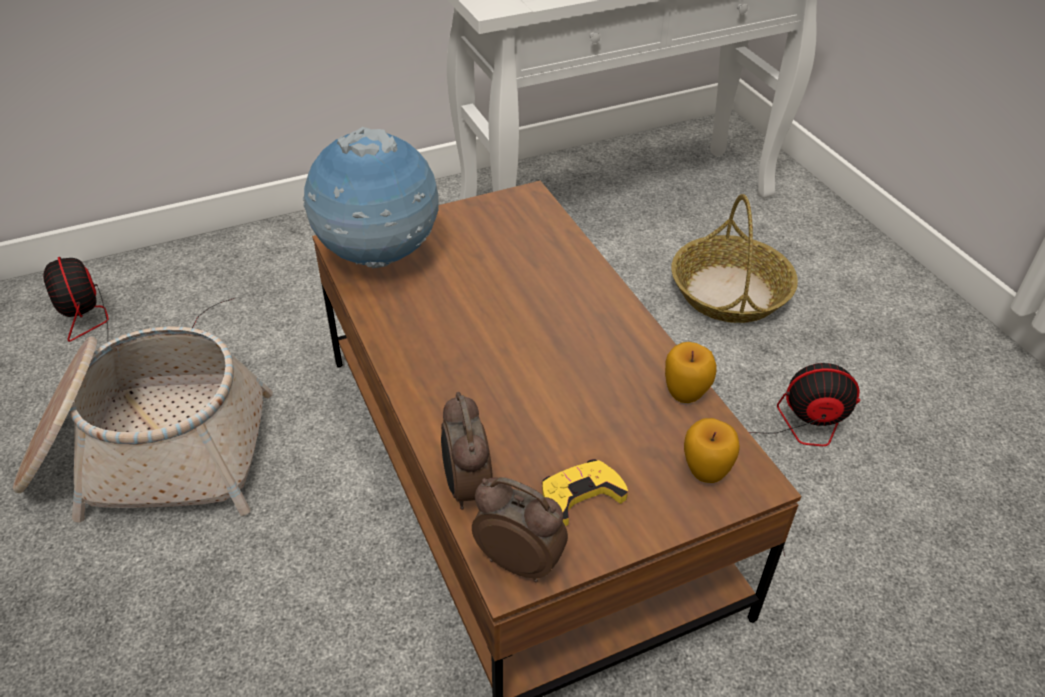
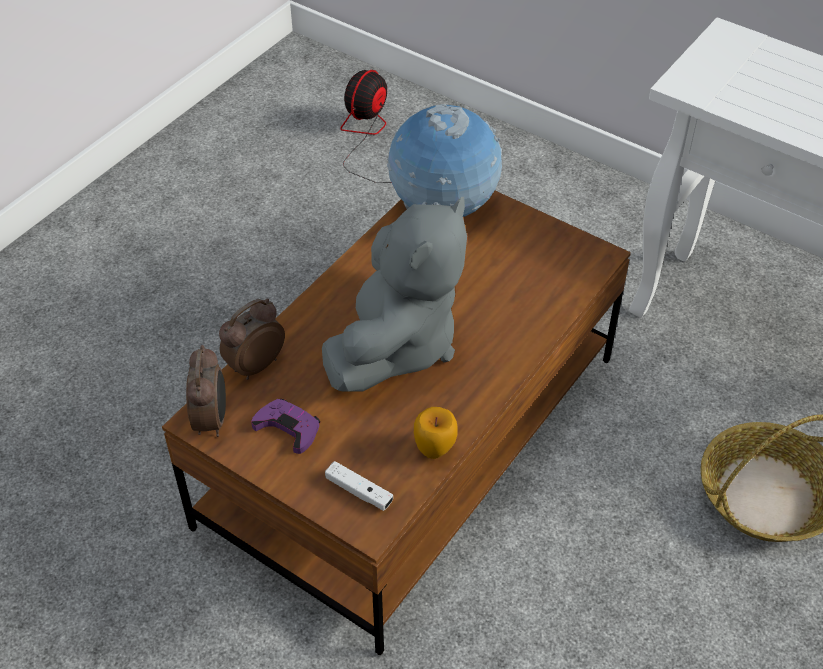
camera: 60 degrees right, 5 degrees up
(149, 454) = (282, 230): basket -> none
(528, 363) = (396, 344): none -> grey plush toy
(580, 495) = (288, 428): yellow game controller -> purple game controller
(705, 472) = (359, 491): apple -> white game controller
(788, 445) = (593, 616): fan -> none

